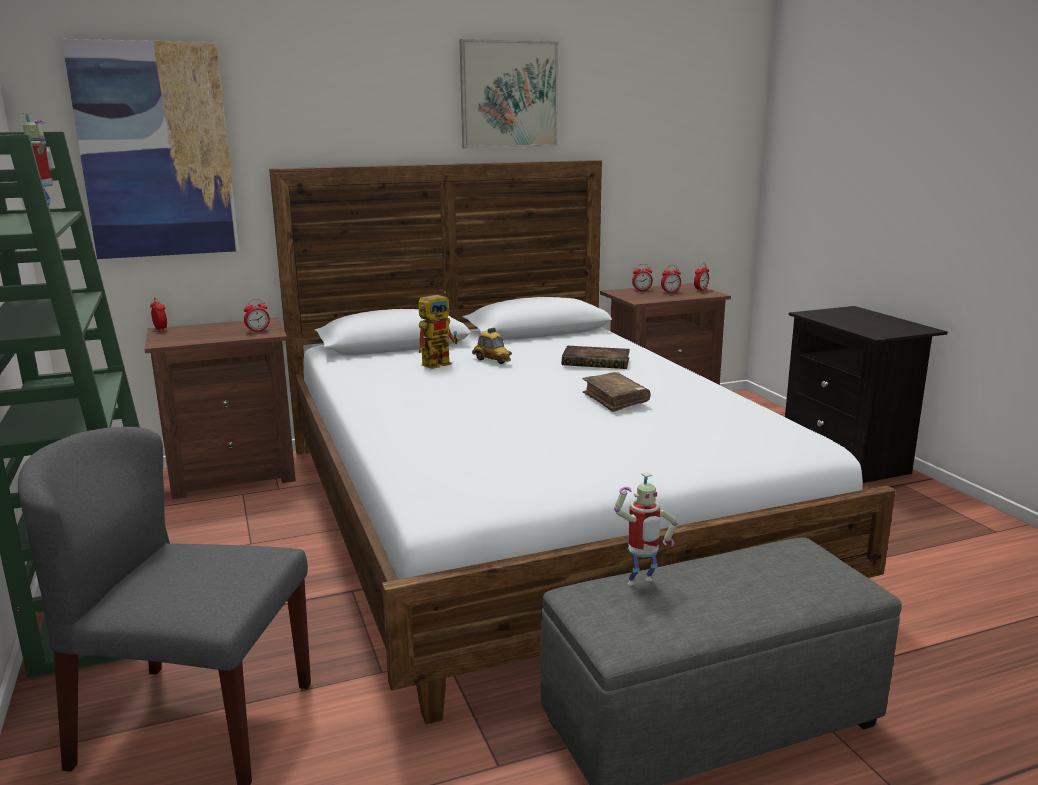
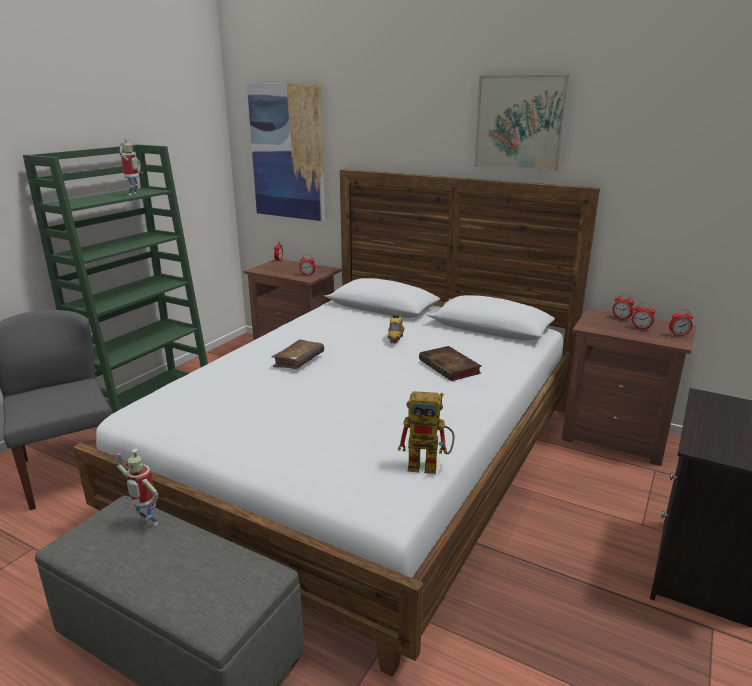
camera: 50 degrees right, 5 degrees up
(440, 363) = (366, 329): toy robot -> toy robot (430, 465)
(615, 399) = (374, 400): brown book -> brown book (299, 361)

